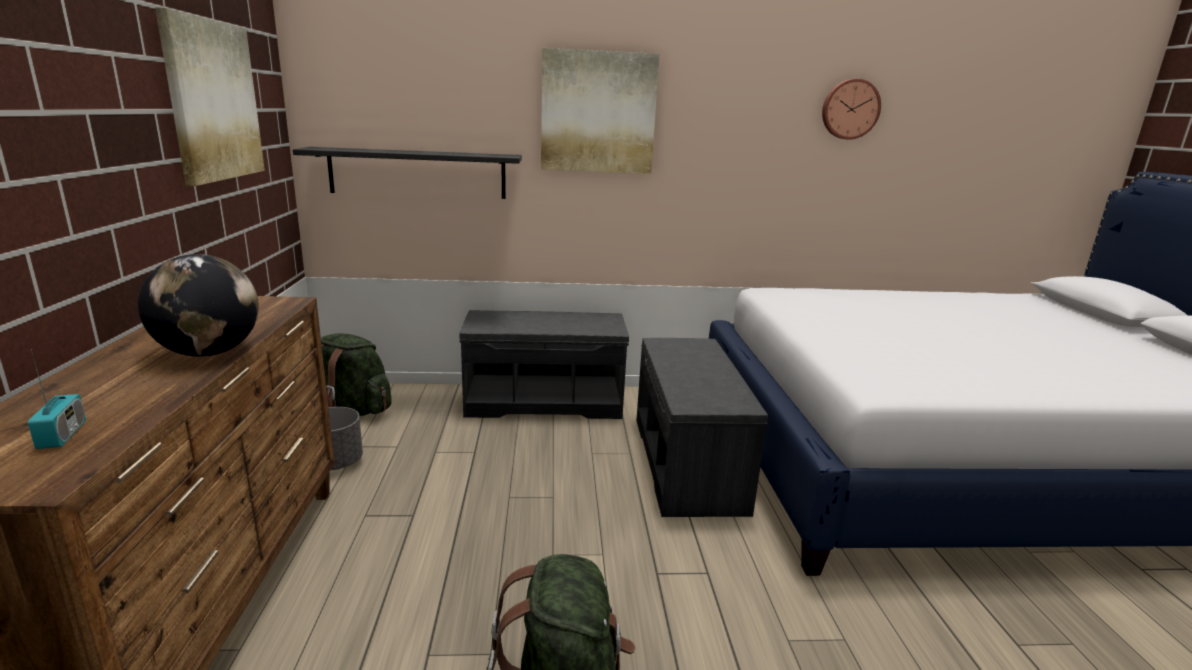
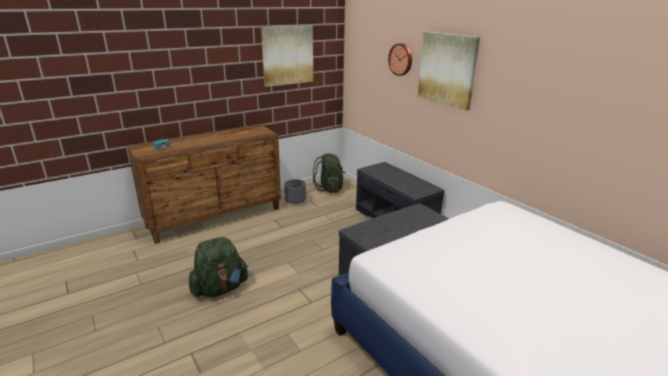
camera: 60 degrees right, 5 degrees up
(209, 352) = (218, 141): globe -> none
(417, 173) = (376, 89): black shelf -> none
(849, 109) = (610, 88): wall clock -> wall clock (401, 59)

